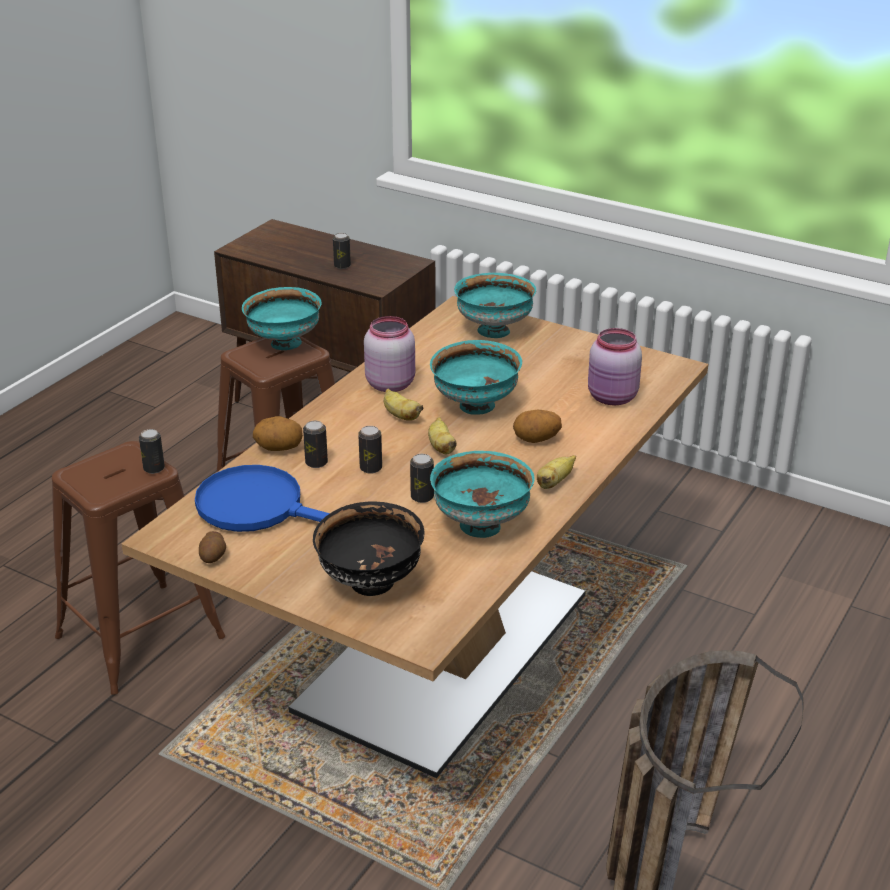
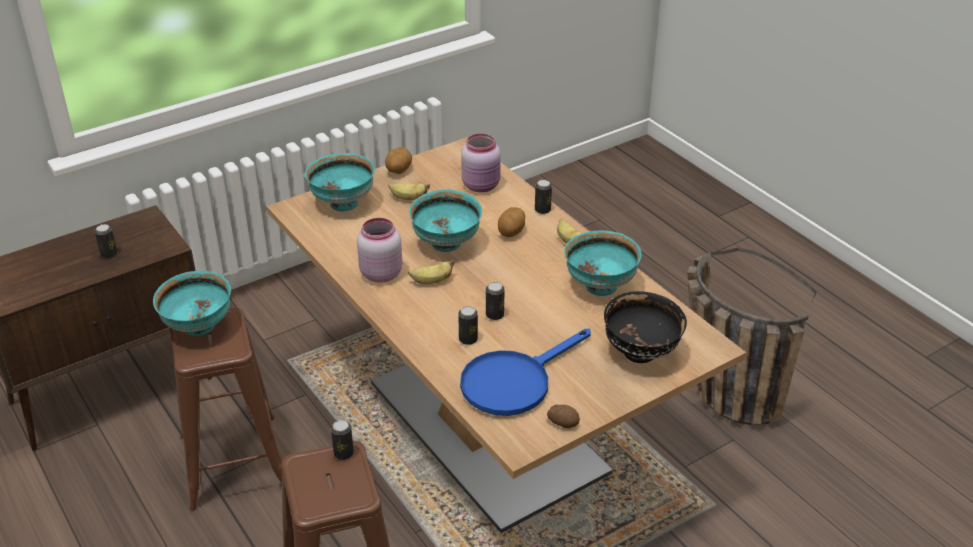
camera: 65 degrees left, 5 degrees up
(279, 448) = (432, 353): potato -> potato (398, 171)
(422, 497) = (549, 302): can -> can (542, 210)
(441, 447) = (490, 275): banana -> banana (408, 198)

